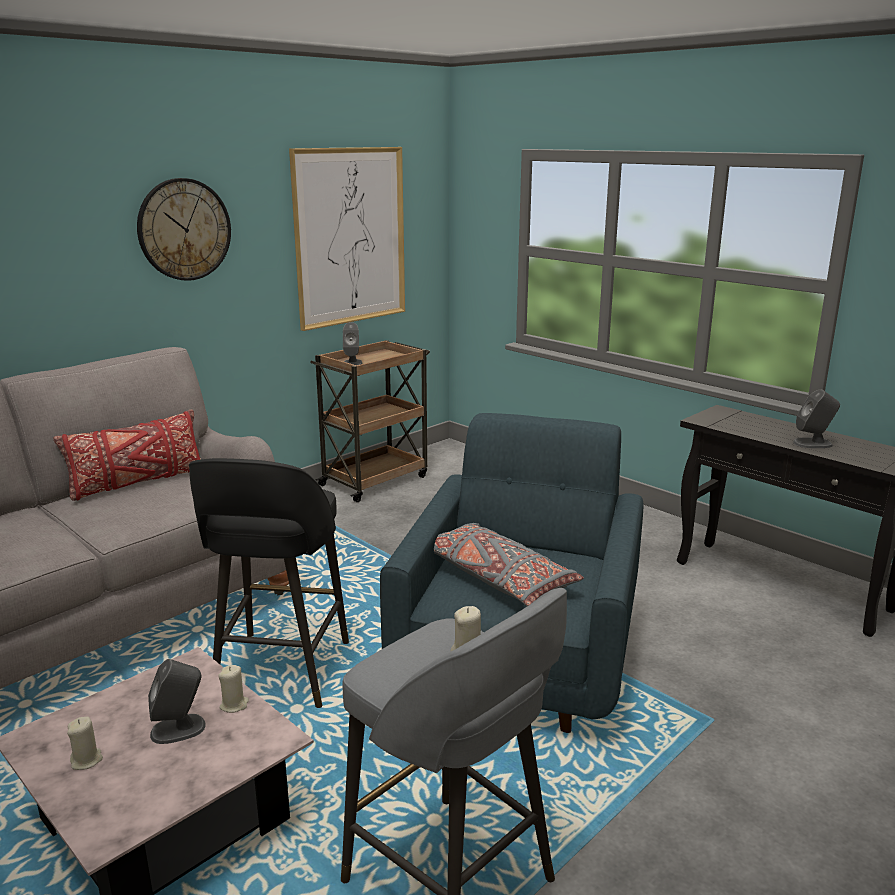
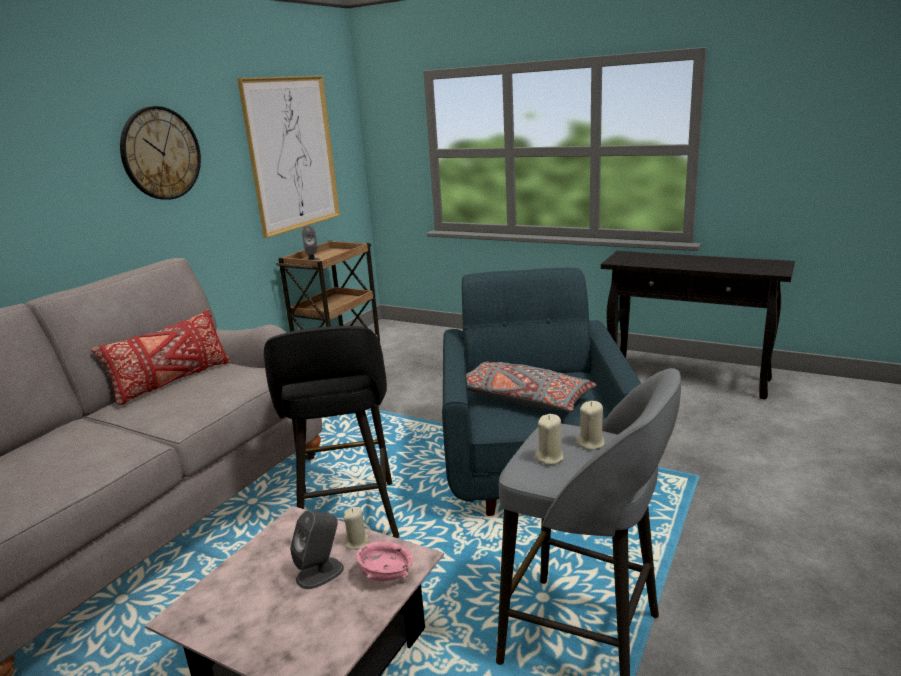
camera: 15 degrees left, 0 degrees up
(87, 760) = (251, 619): beige candle -> beige candle (549, 457)
(239, 748) = (386, 574): none -> pink bowl
(813, 443) = (704, 264): grey speaker -> none

